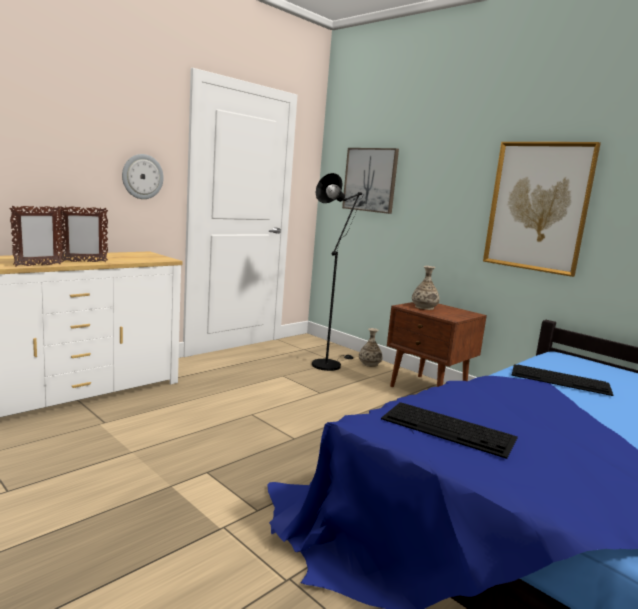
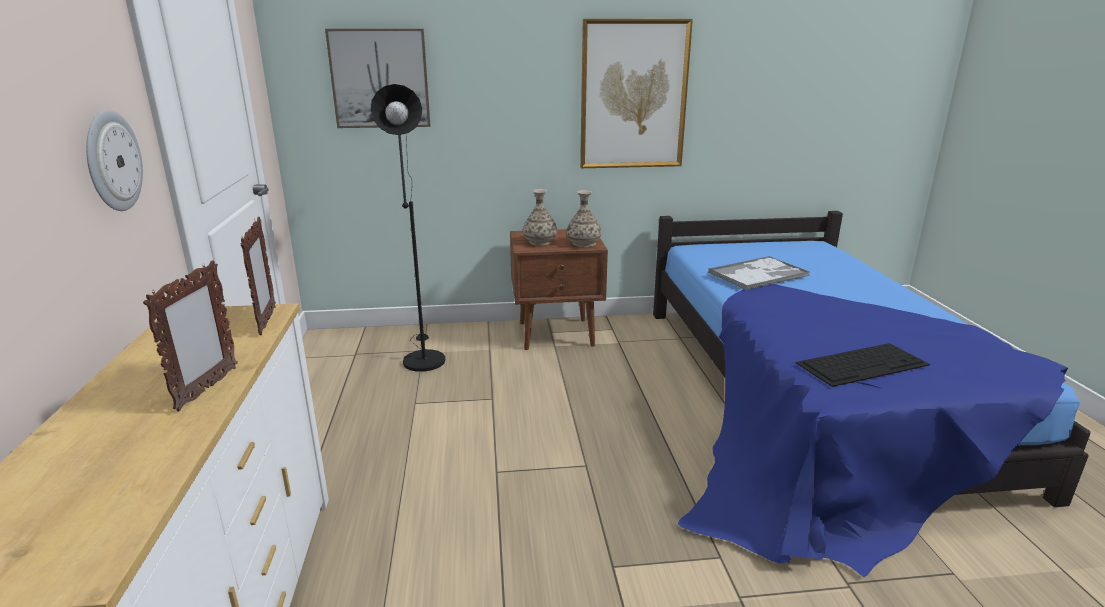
camera: 50 degrees left, 10 degrees up
(38, 265) = (188, 445): picture frame -> picture frame (267, 321)
(369, 364) = (456, 334): vase -> vase (583, 243)
(561, 379) = (759, 274): keyboard -> tray

